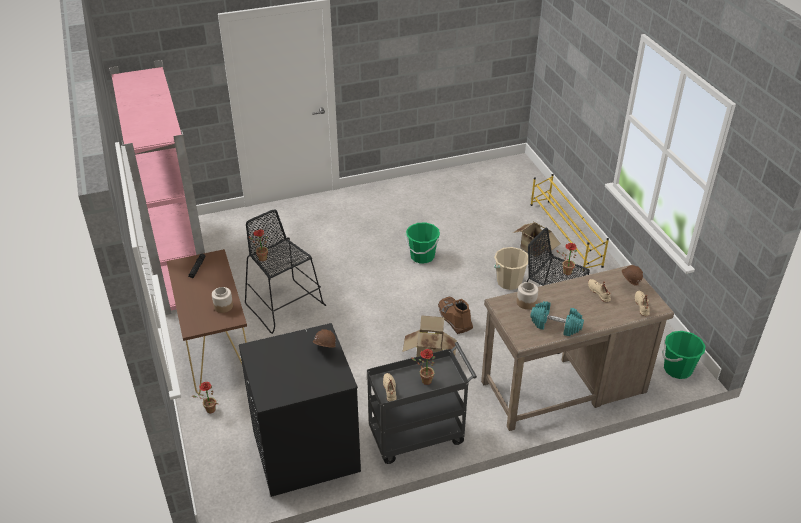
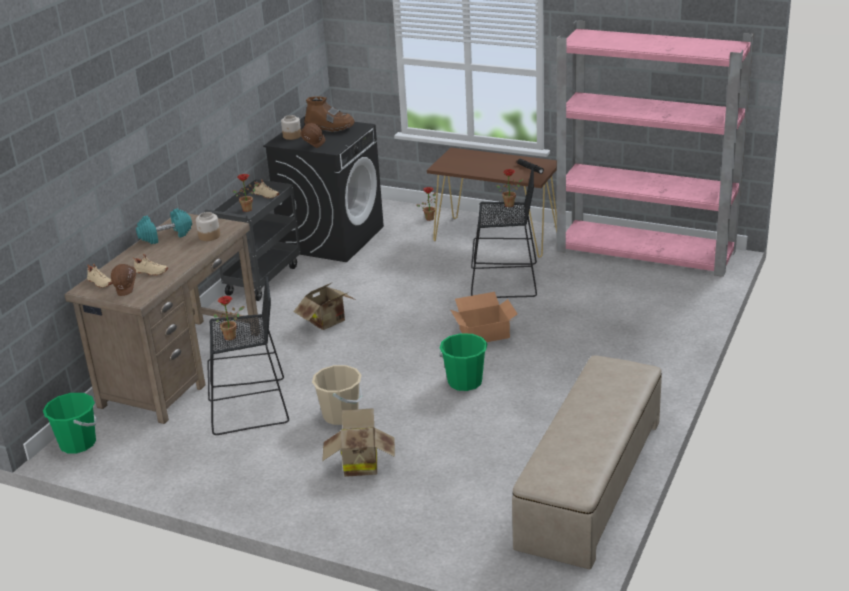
camera: 135 degrees right, 10 degrees down
(223, 306) = (462, 167): jar -> jar (292, 136)
(363, 277) = (485, 333): none -> cardboard box
(451, 180) = (591, 483): none -> beige bench
(454, 318) = (347, 356): brown boot -> brown boot (330, 127)
(565, 235) = (346, 508): yellow shoe rack -> none

